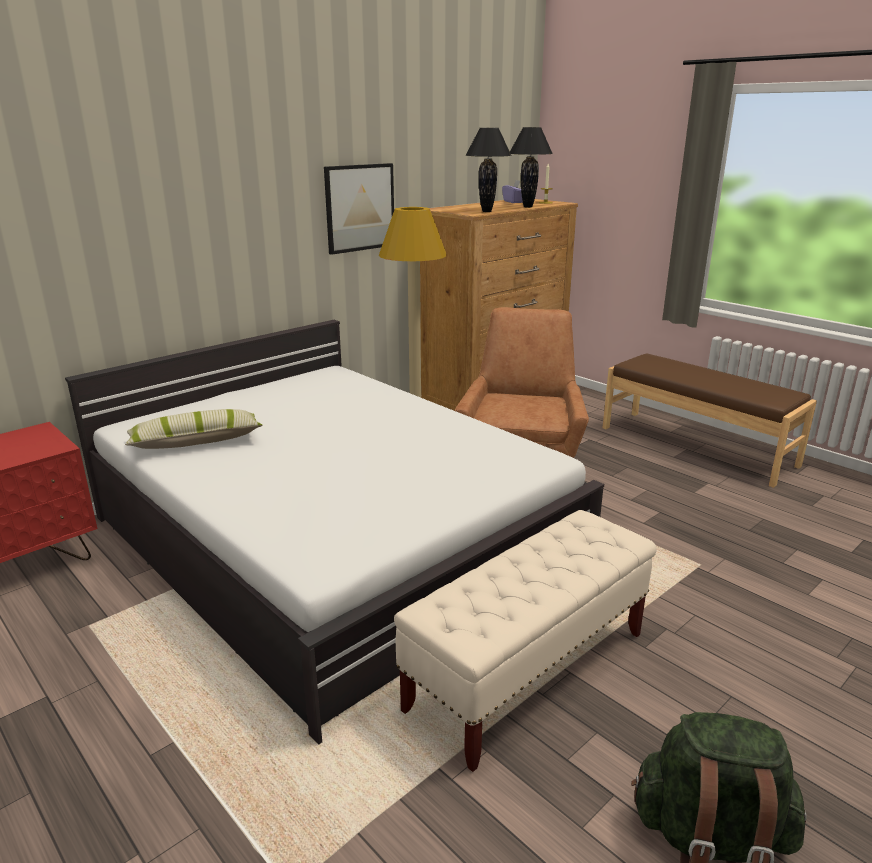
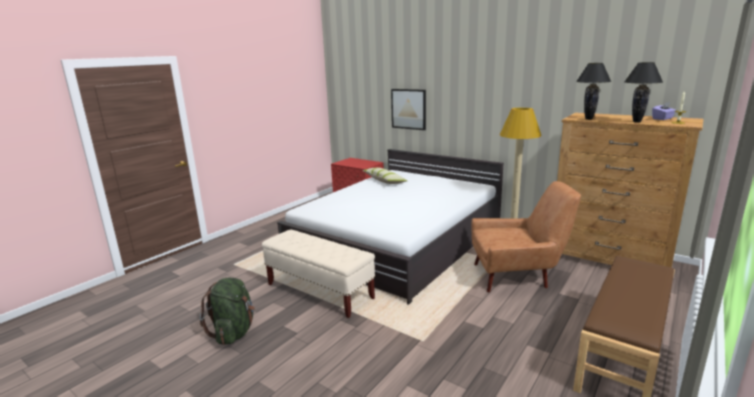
camera: 80 degrees right, 5 degrees down
(360, 208) = (532, 106): picture -> picture (408, 109)

